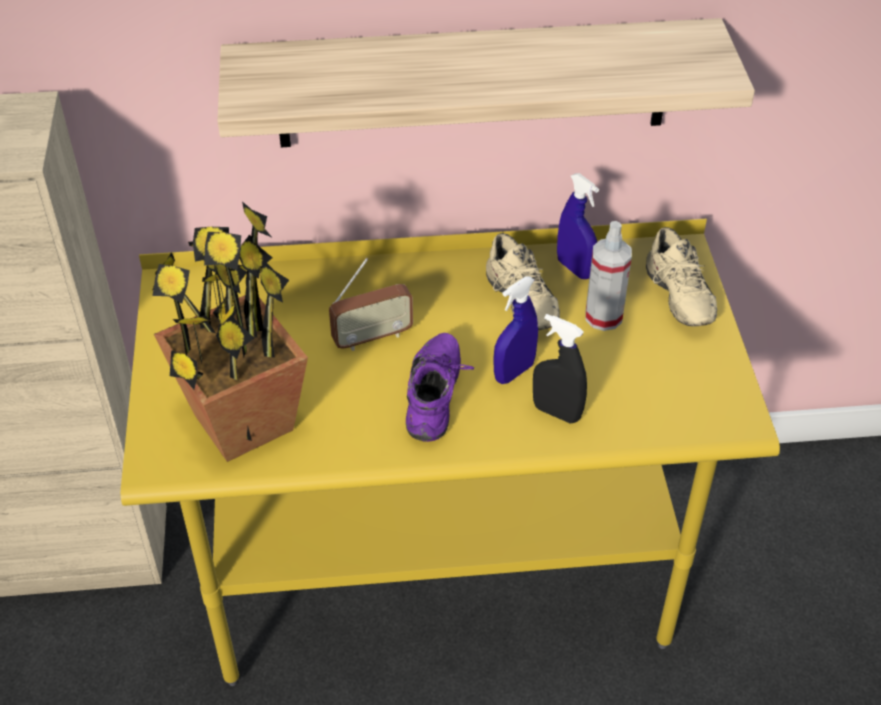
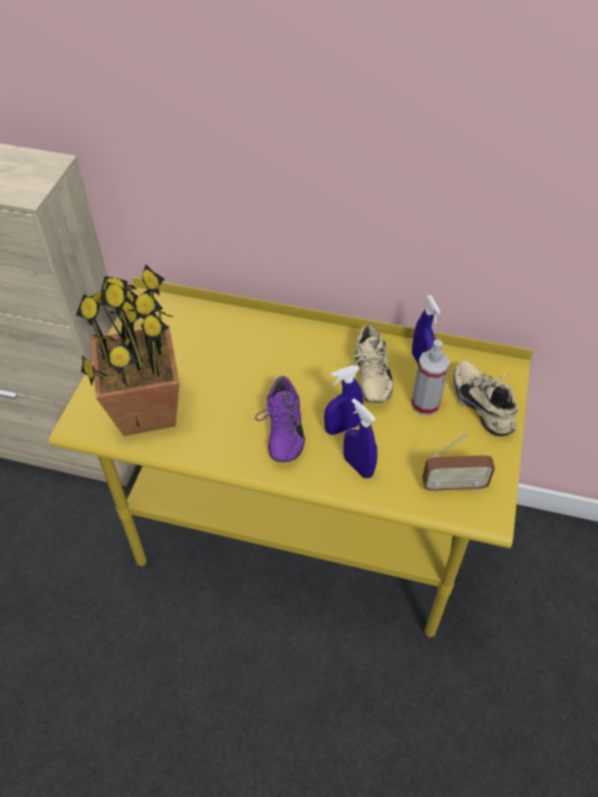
camera: 20 degrees right, 5 degrees up
(372, 337) = (257, 375): radio -> radio (453, 486)
(438, 398) = (281, 432): purple shoe -> purple shoe turned 150 degrees clockwise
(473, 84) = (367, 212): shelf -> none
(556, 412) = (358, 466): black spray bottle -> blue spray bottle
(674, 298) = (484, 404): beige shoe -> beige shoe turned 150 degrees clockwise

